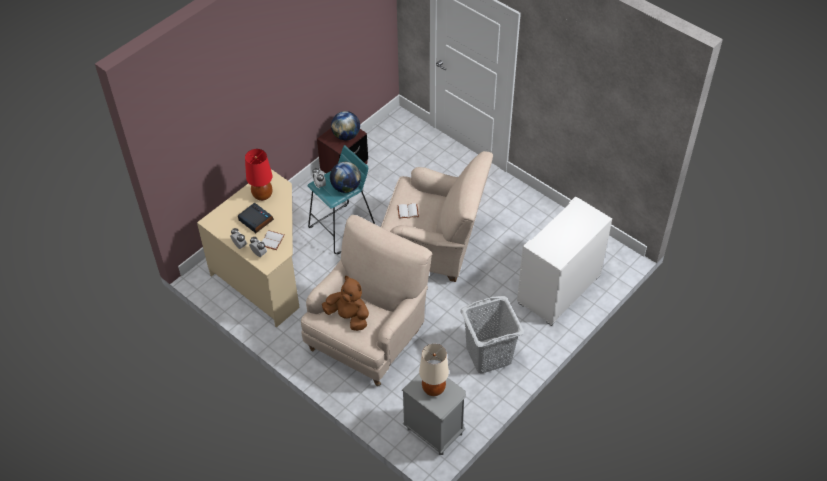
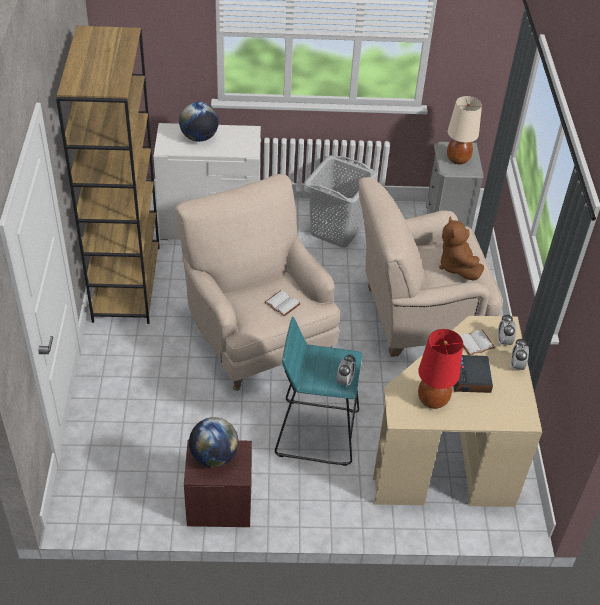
camera: 135 degrees left, 5 degrees down
(346, 187) = (320, 355): globe -> globe (199, 137)
(540, 216) = (126, 283): none -> brown bookcase

